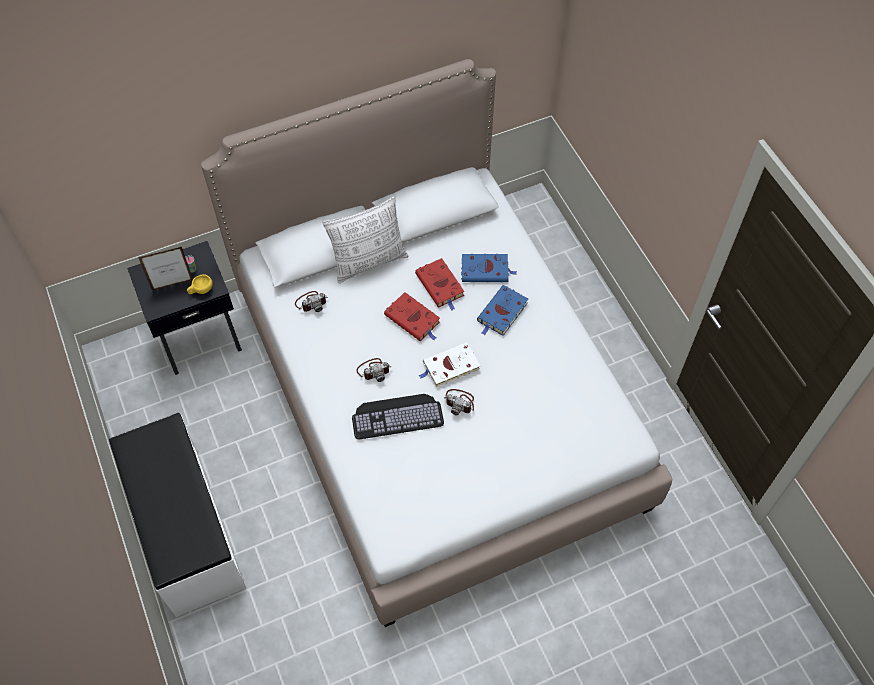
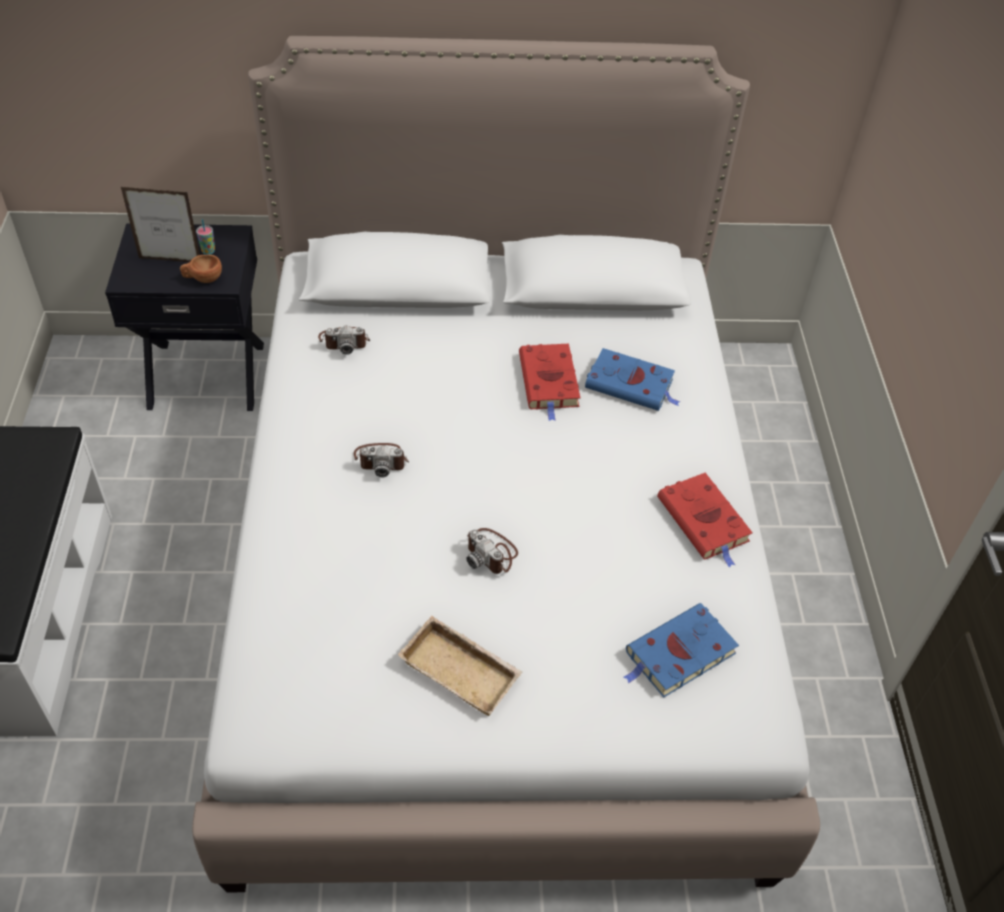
camera: 20 degrees right, 10 degrees down
(201, 290) = (203, 279): yellow cup -> brown cup
(369, 262) = (459, 318): pillow -> none
(397, 415) = (380, 535): keyboard -> none
(413, 319) = (482, 412): red book -> red book (704, 522)
(450, 367) = (502, 497): white book -> none
(477, 471) = (463, 669): none -> beige tray
(502, 313) = (627, 450): blue book -> blue book (678, 655)

